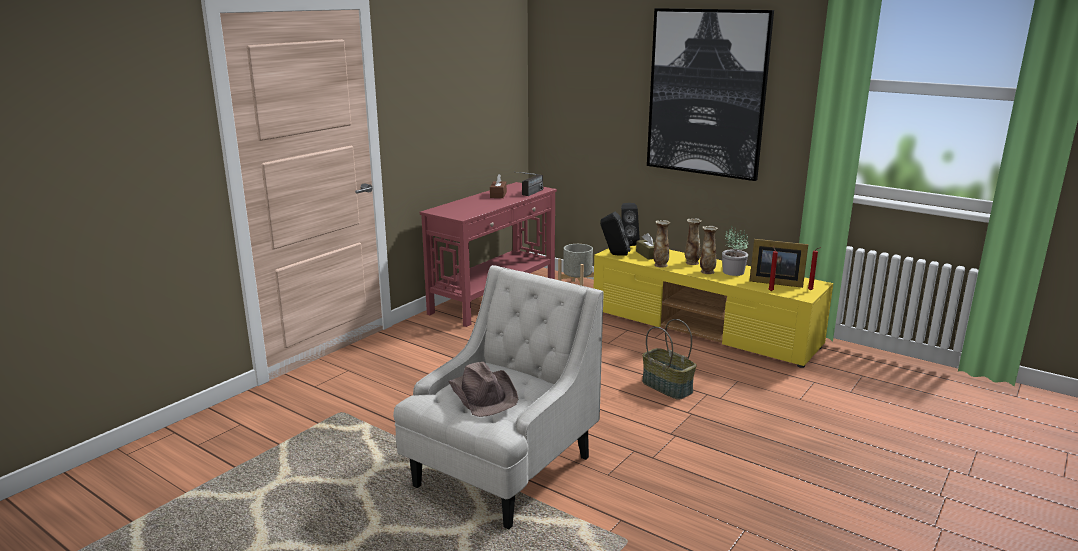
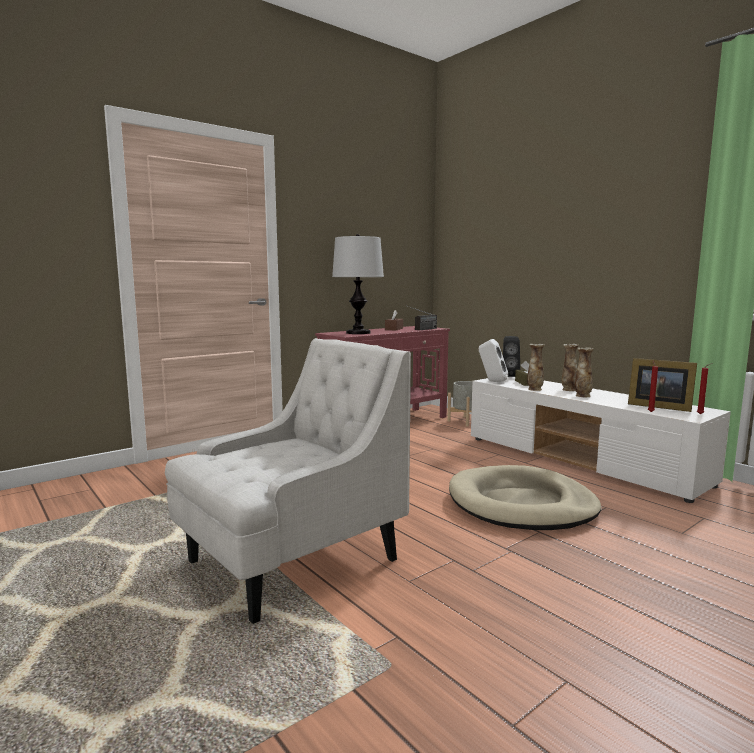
camera: 15 degrees right, 10 degrees down
(467, 208) = (358, 333): none -> table lamp
(483, 395) = (258, 458): brown hat -> none
(614, 254) = (492, 381): black speaker -> white speaker
(668, 387) = (521, 504): basket -> beige dog bed
(704, 329) = (581, 460): yellow tv stand -> white tv stand
(706, 93) = (589, 226): picture -> none
(732, 272) = (611, 397): potted plant -> none

